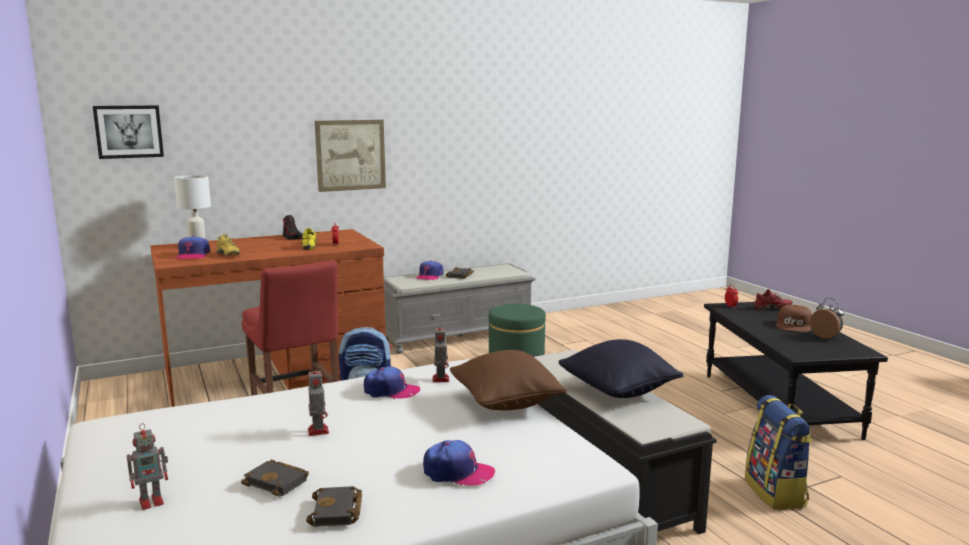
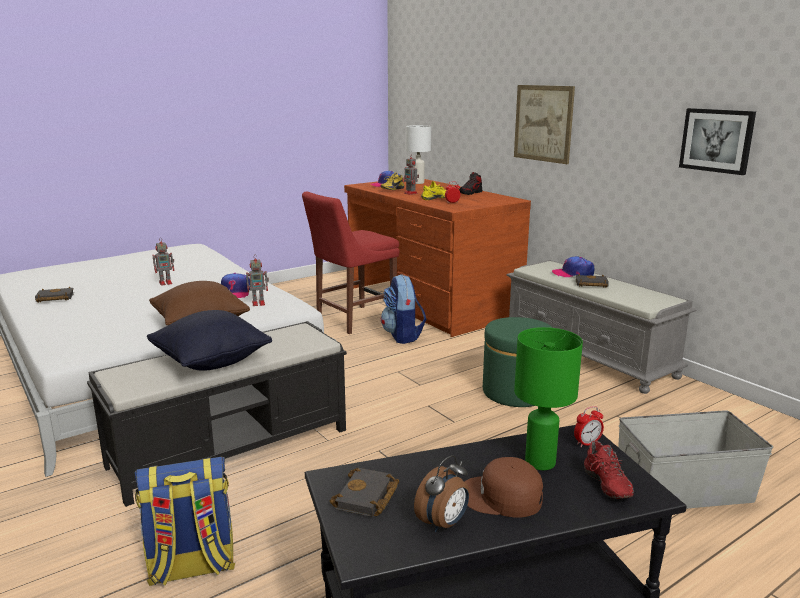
camera: 80 degrees right, 5 degrees up
(129, 131) = (418, 88): picture -> picture (717, 140)
(153, 501) = (94, 267): toy robot -> toy robot (411, 193)
(278, 482) = (98, 283): black book -> black book (367, 498)
(457, 472) = (83, 318): cap -> none
(652, 345) = (682, 490): none -> grey storage box
(755, 316) = (539, 462): none -> green table lamp

